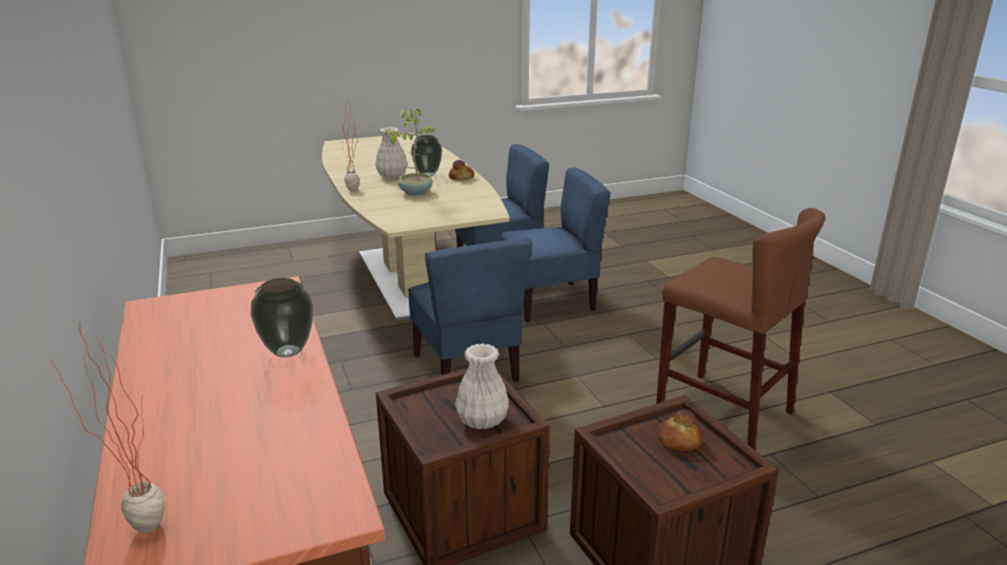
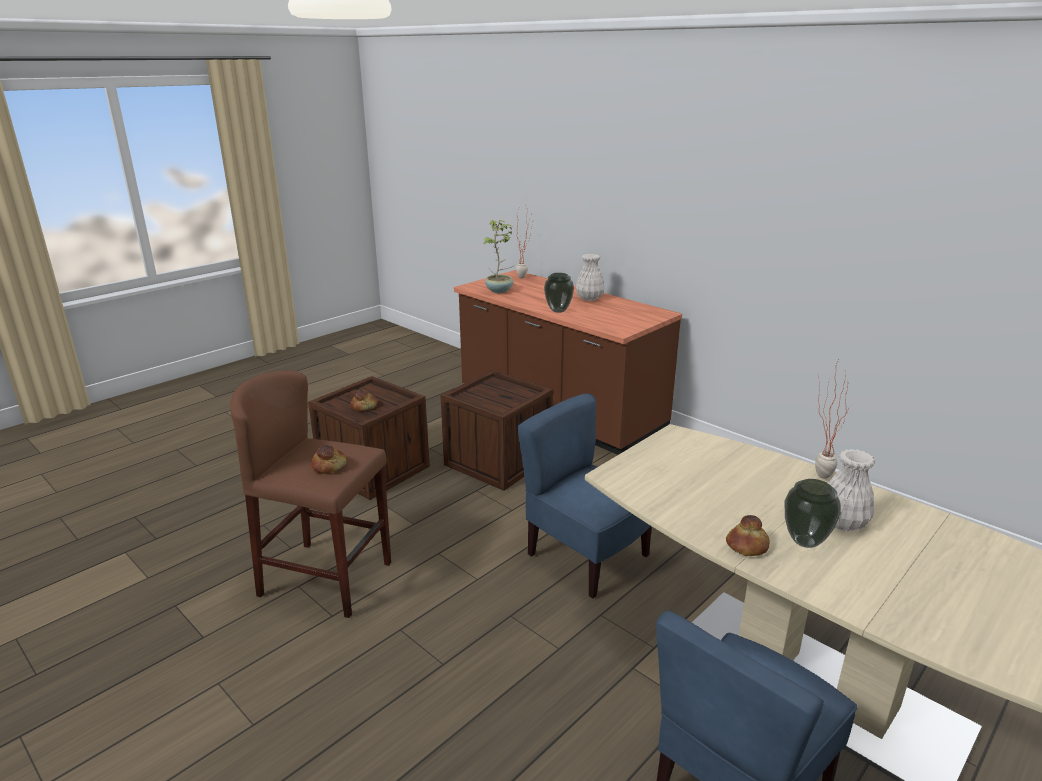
camera: 155 degrees right, 0 degrees up
(415, 192) = (749, 492): potted plant -> potted plant (500, 290)
(483, 421) = (480, 393): white vase -> white vase (588, 298)
(549, 301) = (581, 702): blue chair -> none
(721, 268) = (329, 466): none -> bread

